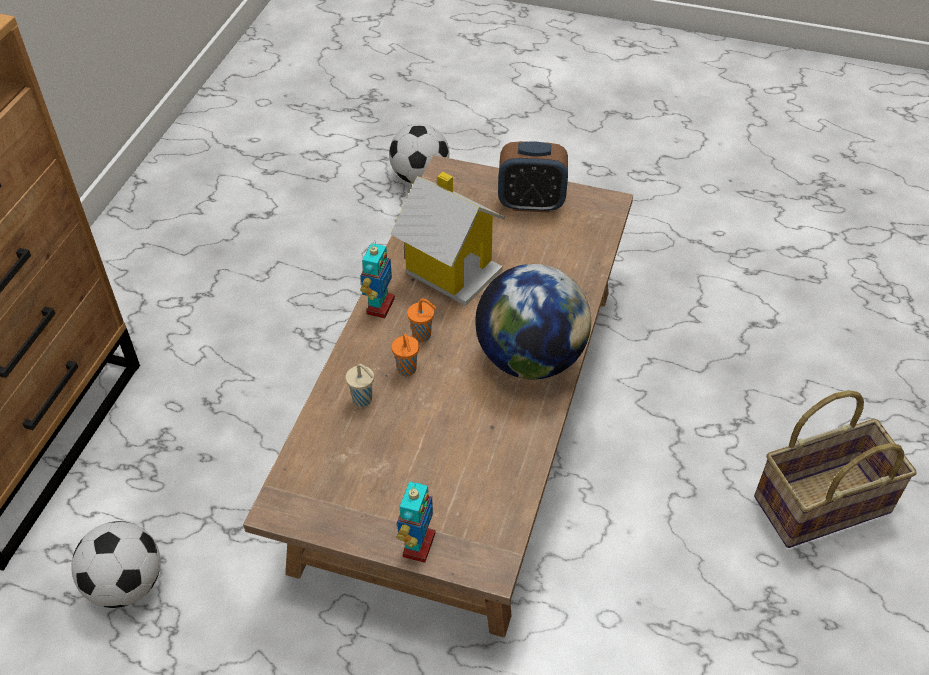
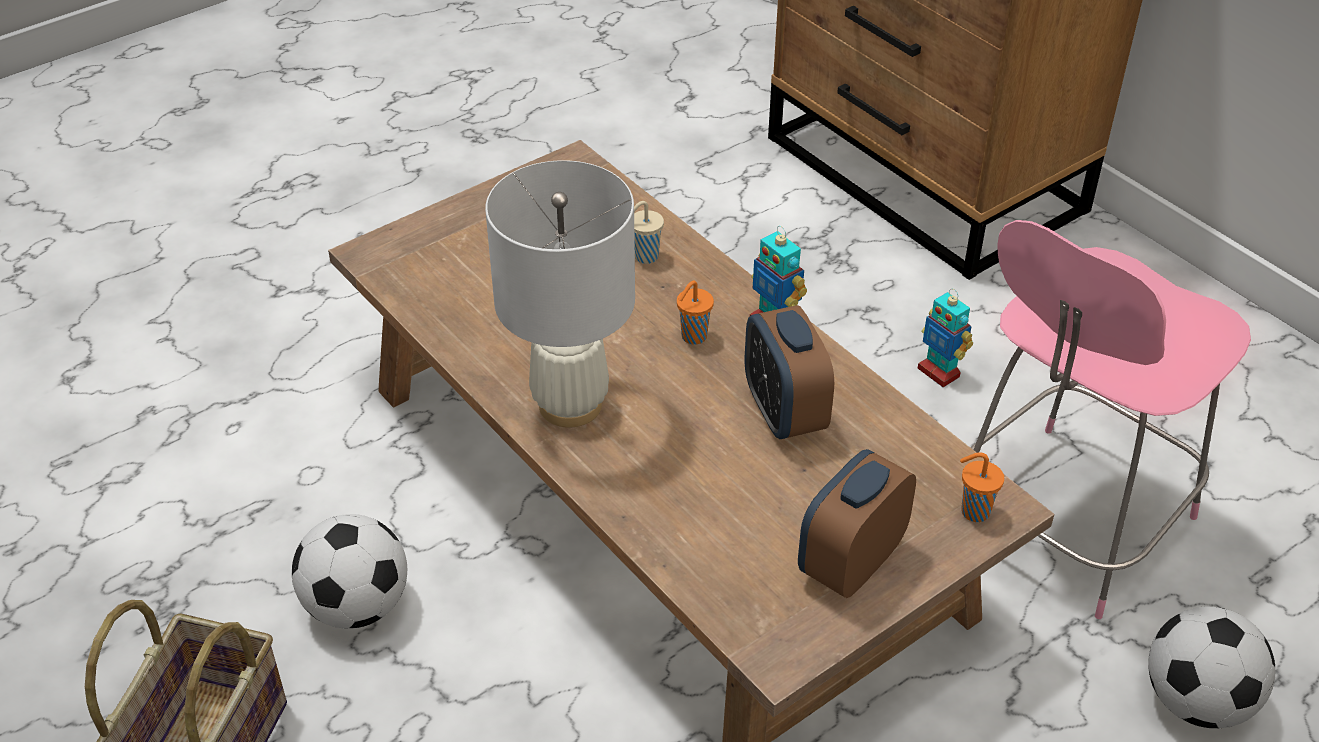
camera: 125 degrees right, 5 degrees down
(126, 585) = (684, 195): football -> football (356, 606)
(340, 249) = (1065, 523): none -> pink chair
(407, 370) = (653, 303): orange cup -> orange cup (973, 511)
(418, 545) = (441, 221): toy robot -> toy robot (939, 372)
(451, 269) = (784, 412): toy house -> alarm clock
(530, 358) = (571, 405): globe -> white table lamp

